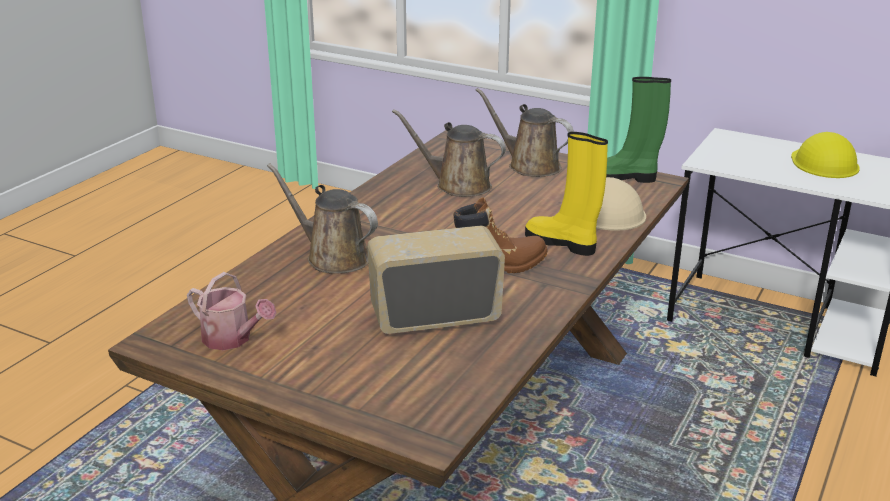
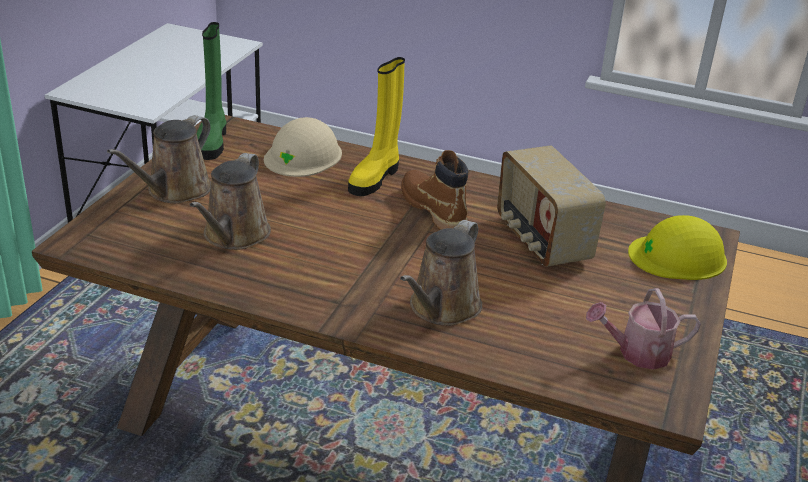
camera: 100 degrees left, 5 degrees up
(232, 339) = (637, 353): watering can -> watering can turned 120 degrees counterclockwise
(824, 163) = (157, 59): yellow hard hat -> yellow hard hat (678, 256)

